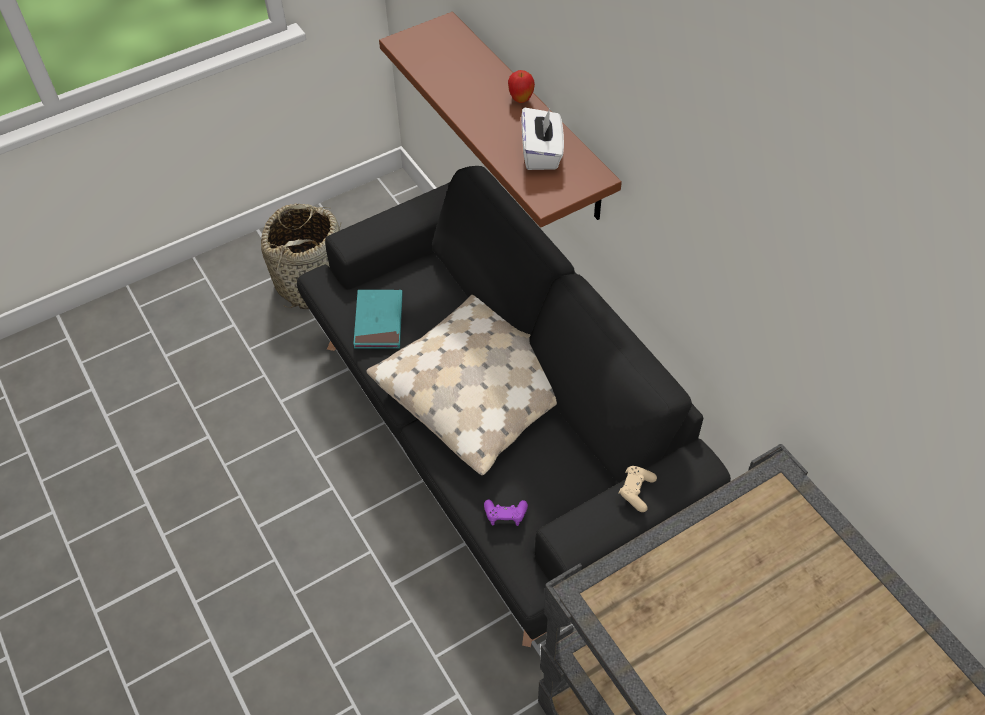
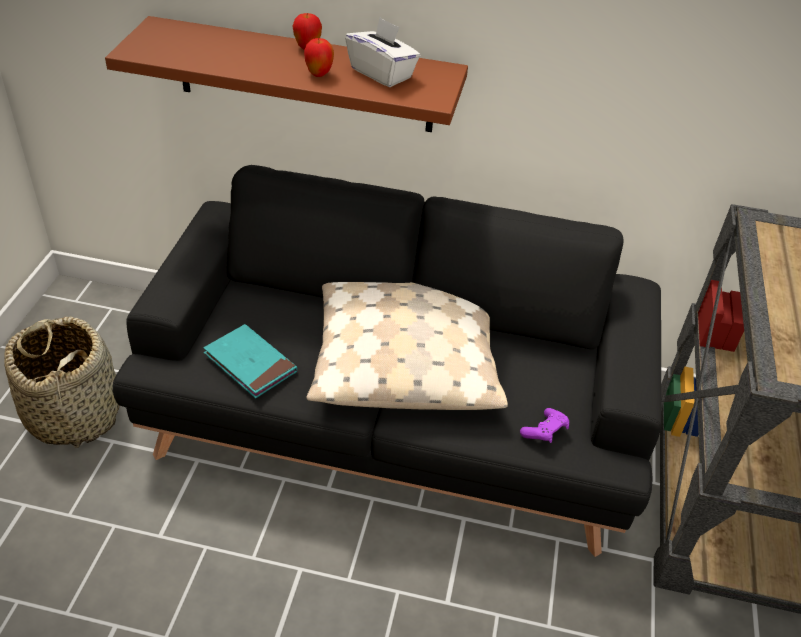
camera: 50 degrees left, 10 degrees down
(495, 130) = (319, 74): none -> apple
(636, 491) = (628, 333): beige game controller -> none

